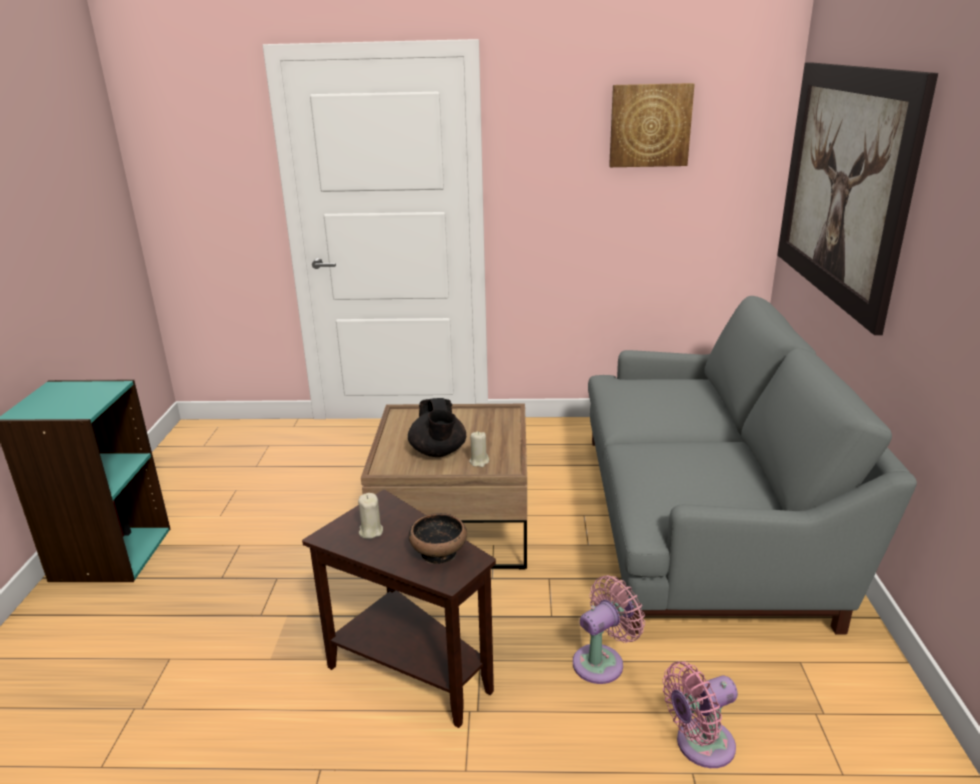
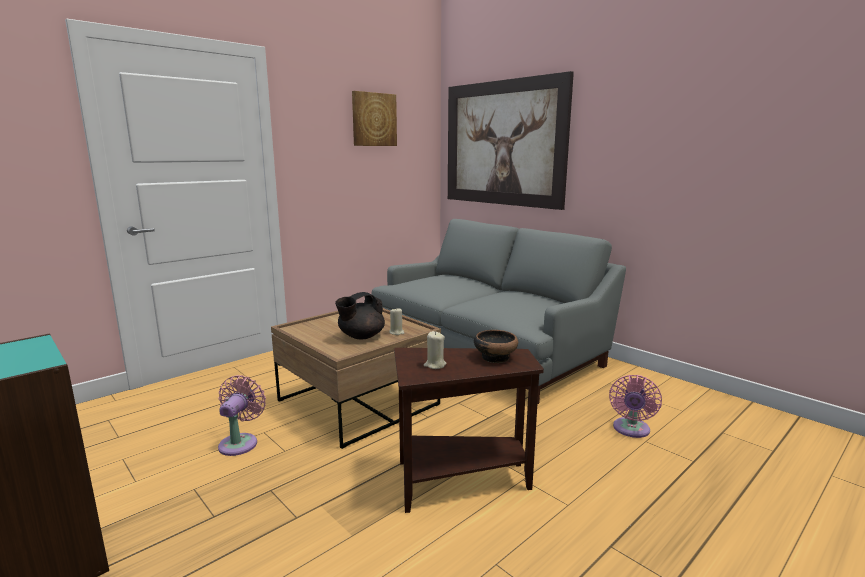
camera: 45 degrees left, 10 degrees down
(438, 452) = (361, 336): black teapot -> black teapot turned 105 degrees clockwise
(602, 661) = (543, 422): pink fan -> pink fan (240, 442)

